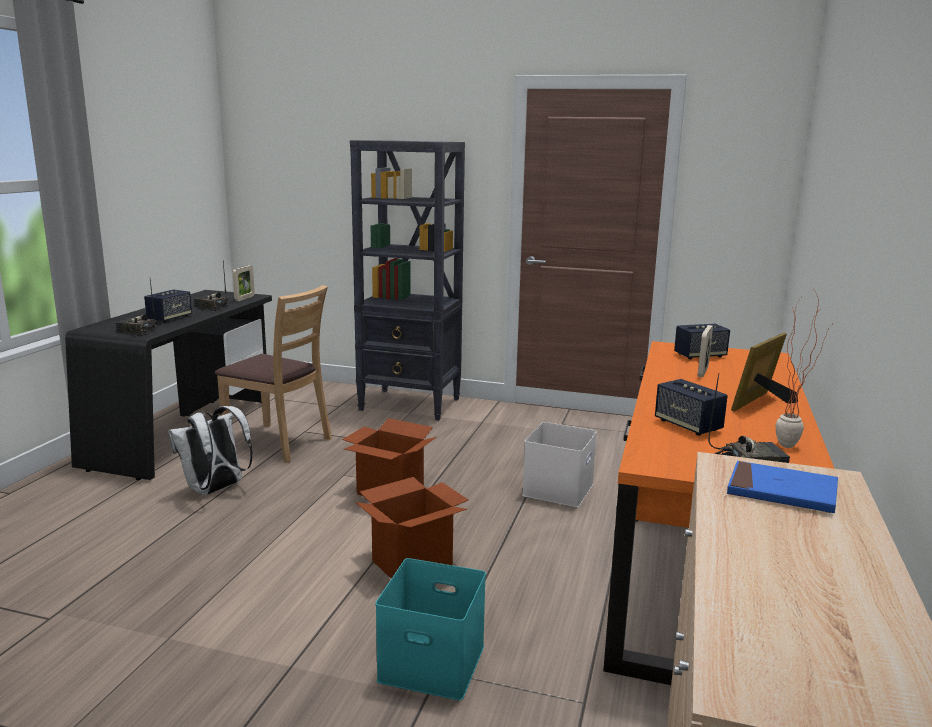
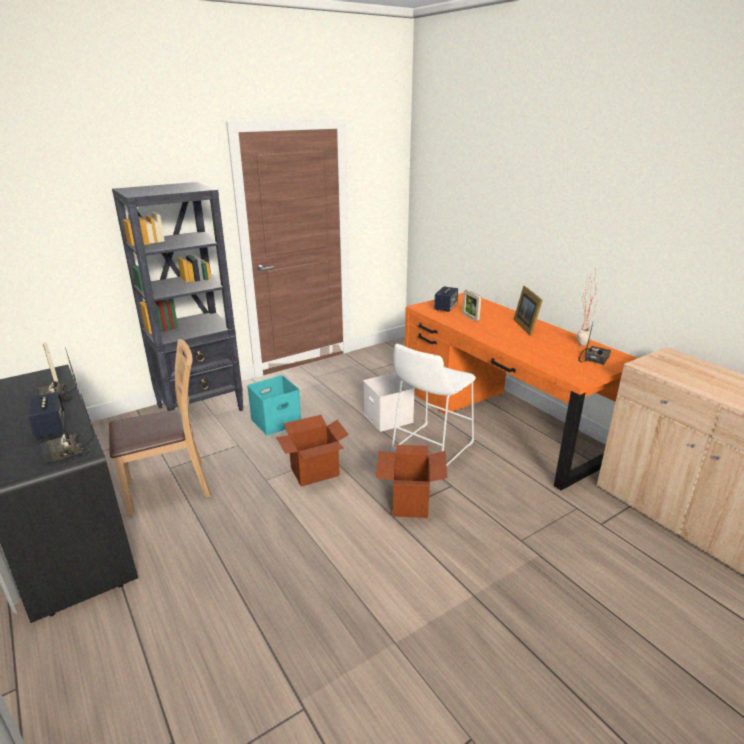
camera: 50 degrees left, 10 degrees up
(215, 490) = (204, 548): white backpack -> none
(429, 664) = (512, 541): turquoise storage box -> turquoise storage box (275, 421)
(538, 537) = (429, 449): none -> white stool
(688, 425) = (539, 351): speaker -> none
(781, 492) = (679, 367): blue book -> none

